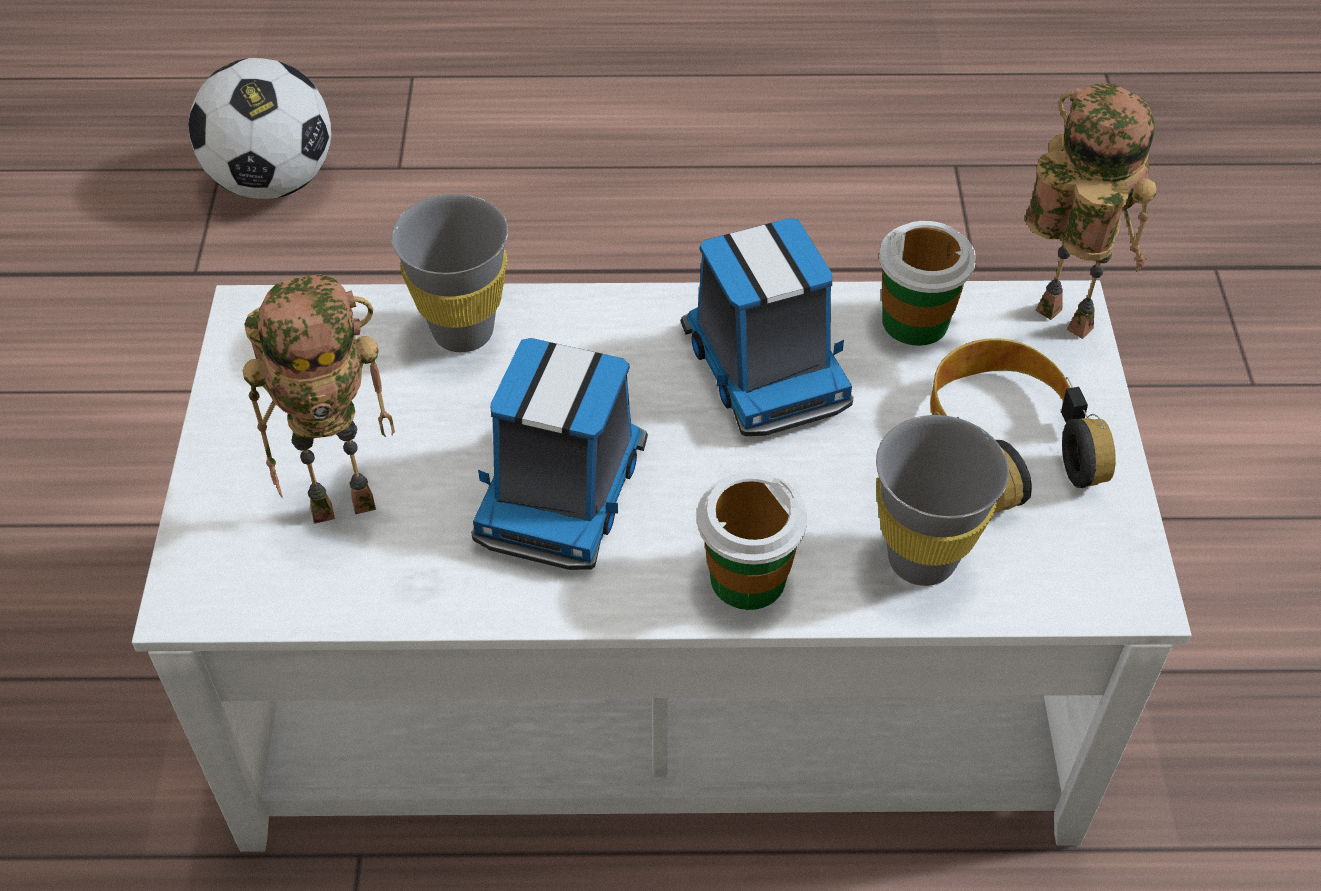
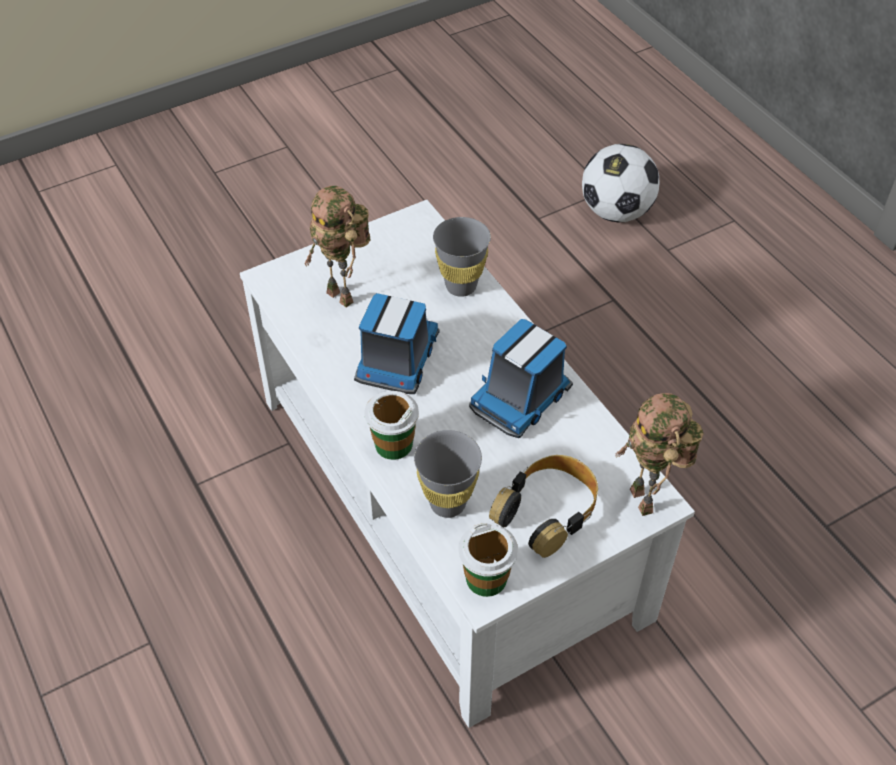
camera: 60 degrees right, 0 degrees up
(562, 490) = (397, 360): toy truck -> toy truck turned 120 degrees clockwise
(915, 321) = (598, 444): cup -> cup (486, 578)
(1056, 321) = (646, 502): toy robot -> toy robot turned 150 degrees clockwise

